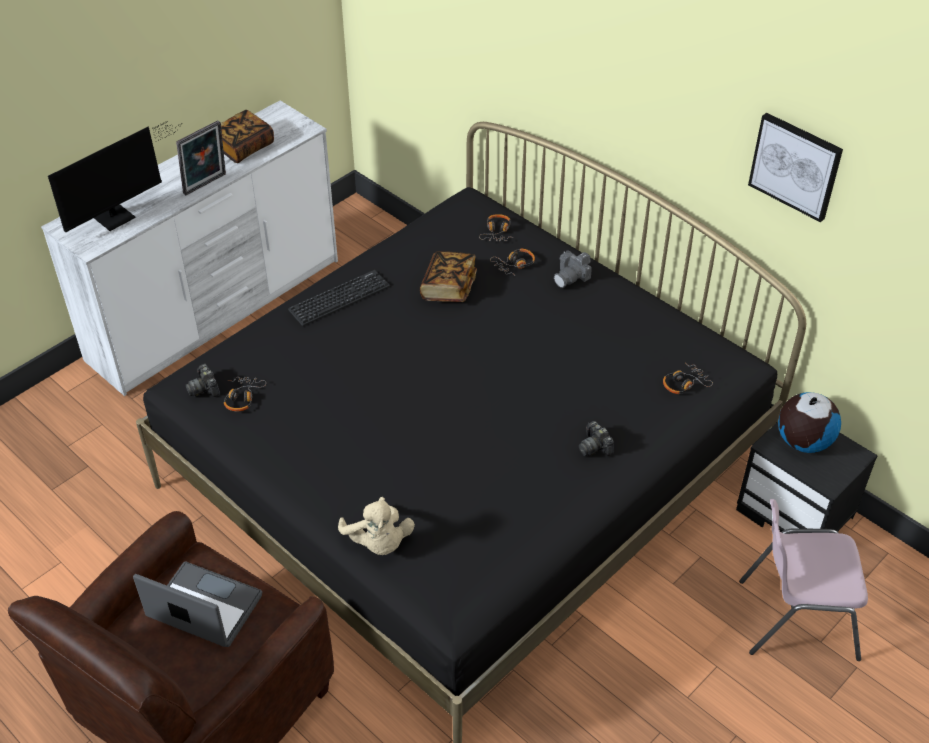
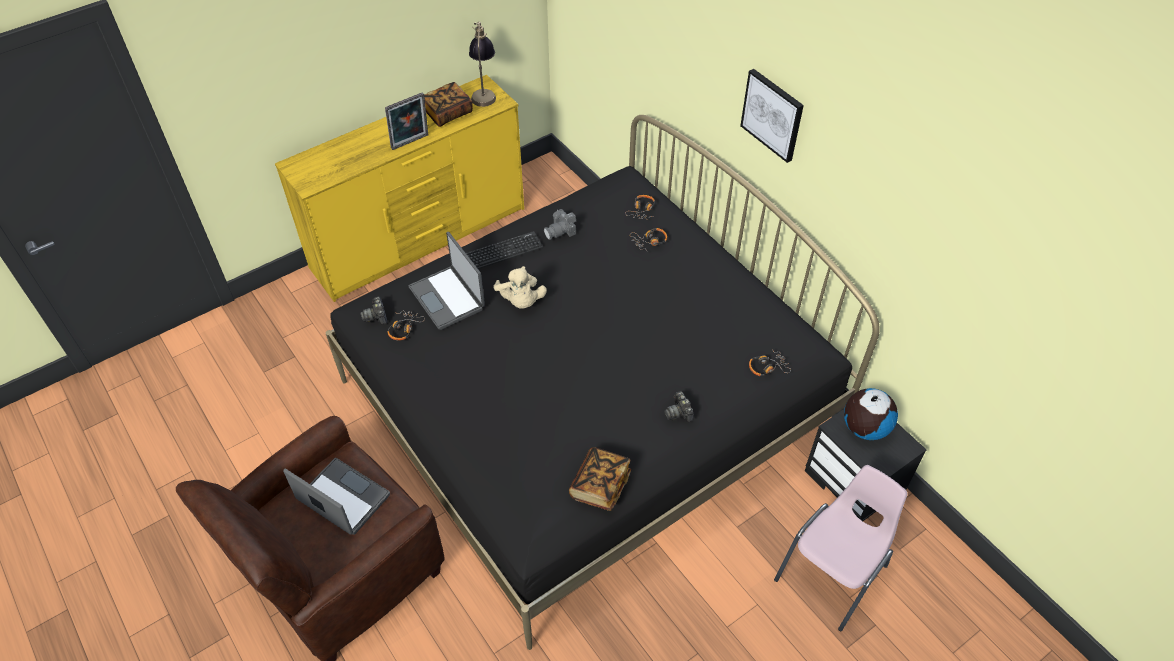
camera: 10 degrees right, 5 degrees up
(120, 215) = (337, 161): monitor -> none
(217, 310) = (421, 238): white dresser -> yellow dresser
(282, 119) = (484, 91): none -> table lamp
(288, 356) = (448, 298): none -> laptop
(378, 543) = (483, 470): beige plush toy -> beige plush toy (521, 301)
(448, 287) = (590, 254): book -> book (600, 486)
(572, 276) = (695, 258): camera -> camera (561, 231)
(795, 166) = (882, 200): picture -> picture (772, 114)
(795, 617) = (833, 573): pink chair -> pink chair turned 120 degrees clockwise

